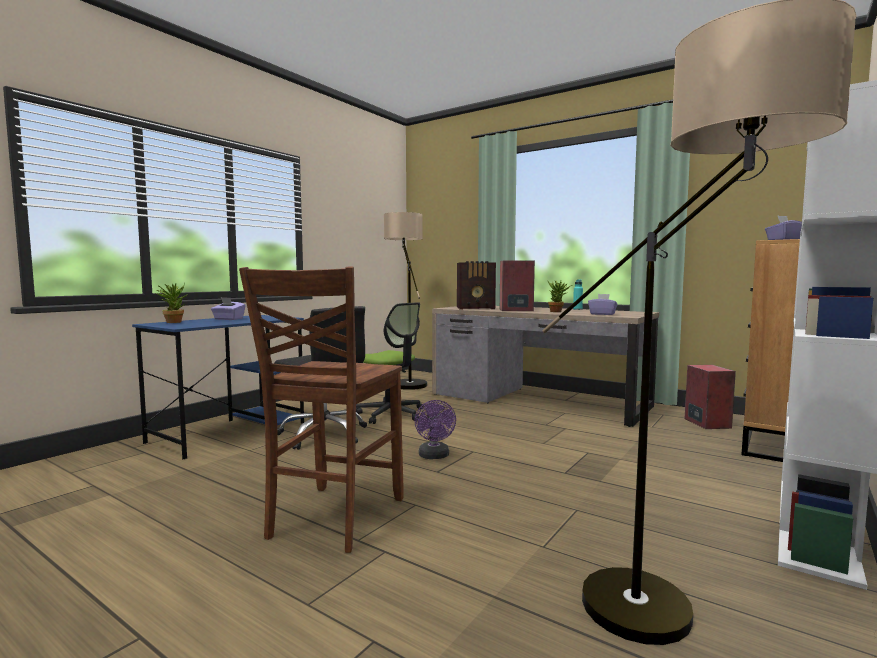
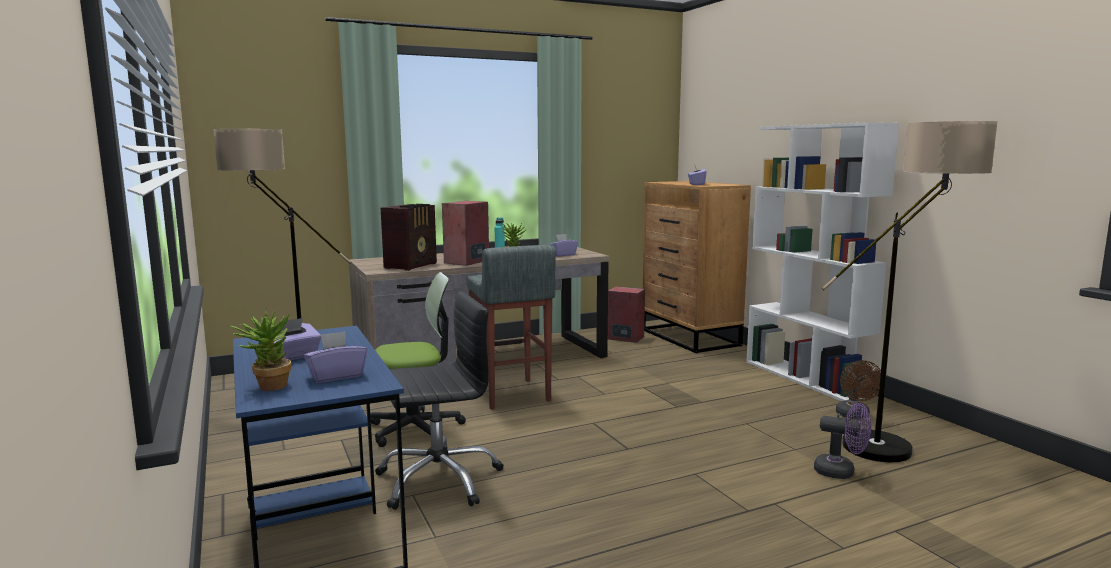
camera: 60 degrees left, 5 degrees up
(194, 324) = (336, 376): none -> purple tissue box
(333, 518) = (697, 514): brown chair -> none
(434, 456) = (588, 440): purple fan -> purple fan (841, 472)
(487, 420) = (510, 394): none -> grey stool
(736, 578) = (854, 416): none -> brown fan

